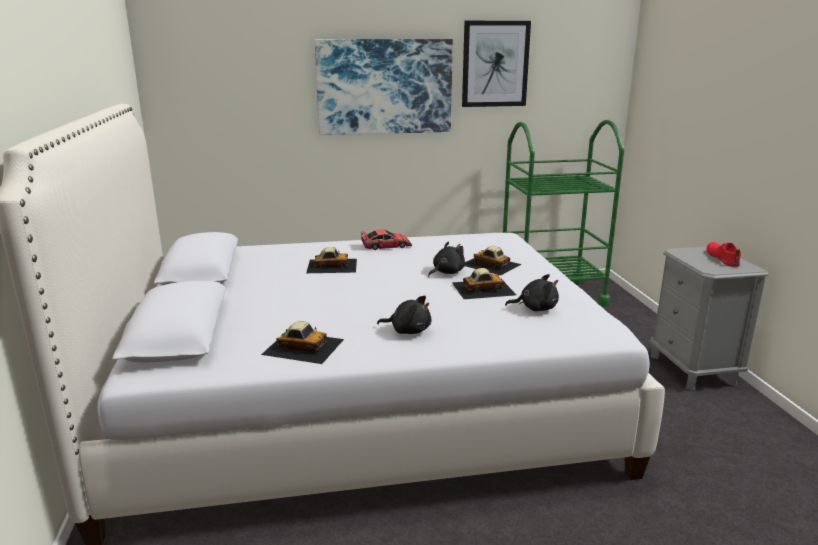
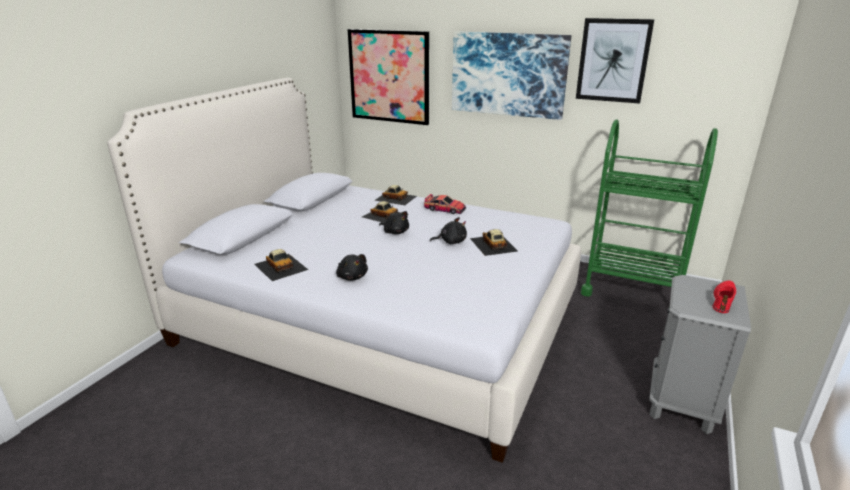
camera: 35 degrees right, 5 degrees up
(223, 101) = (389, 76): none -> picture
(483, 288) = (449, 262): toy car -> toy car (395, 198)
(535, 308) = (458, 289): black plush toy -> black plush toy (395, 232)

